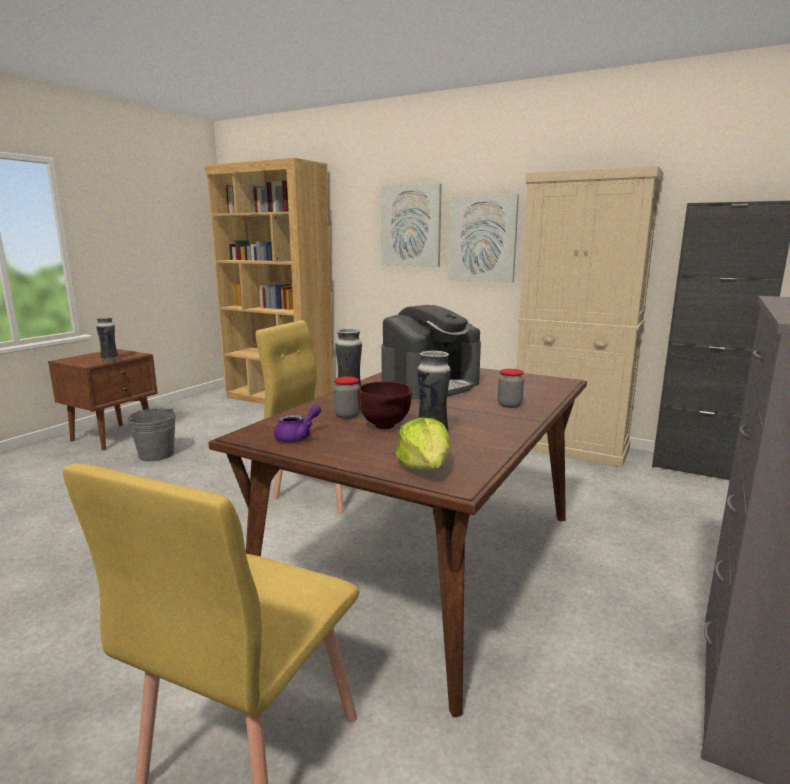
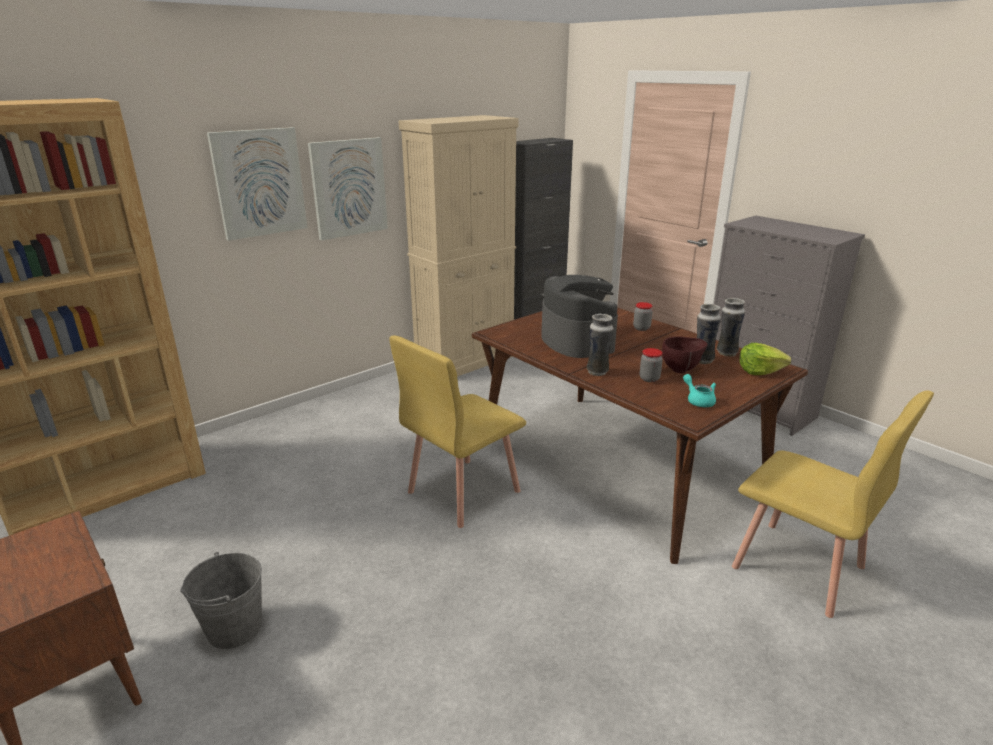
camera: 70 degrees left, 10 degrees up
(110, 360) = (71, 558): vase -> vase (726, 353)
(298, 437) = (698, 400): purple teapot -> turquoise teapot

